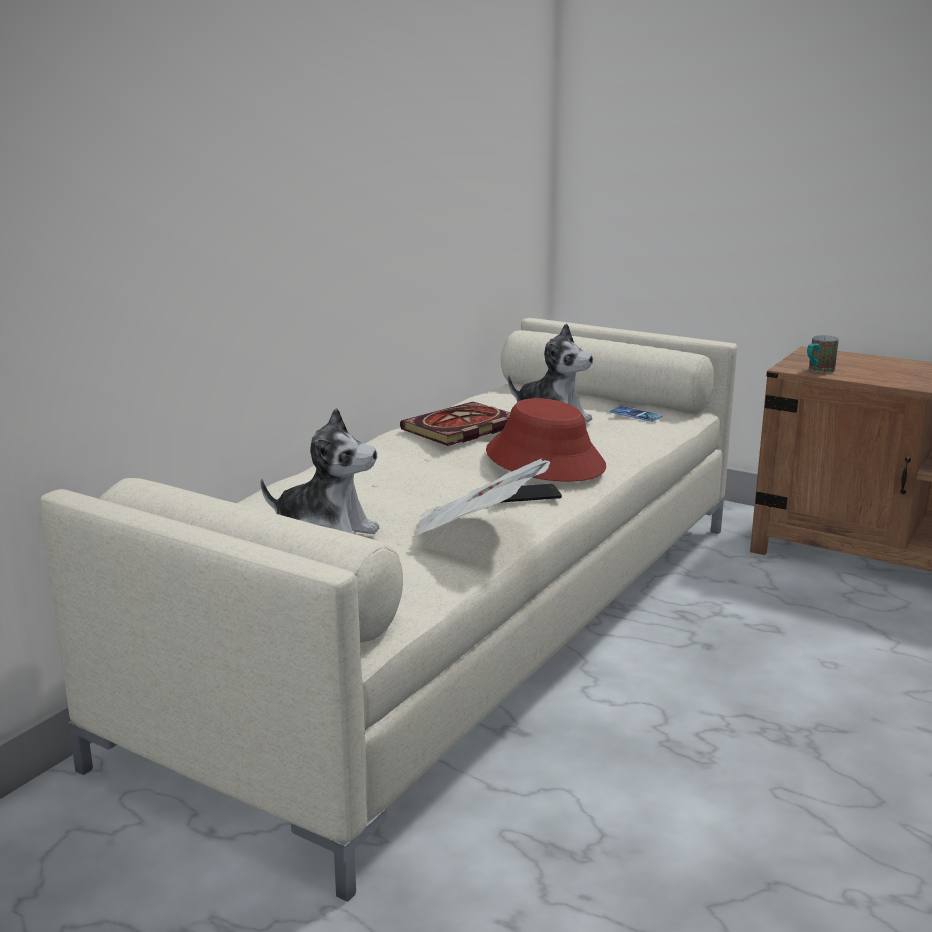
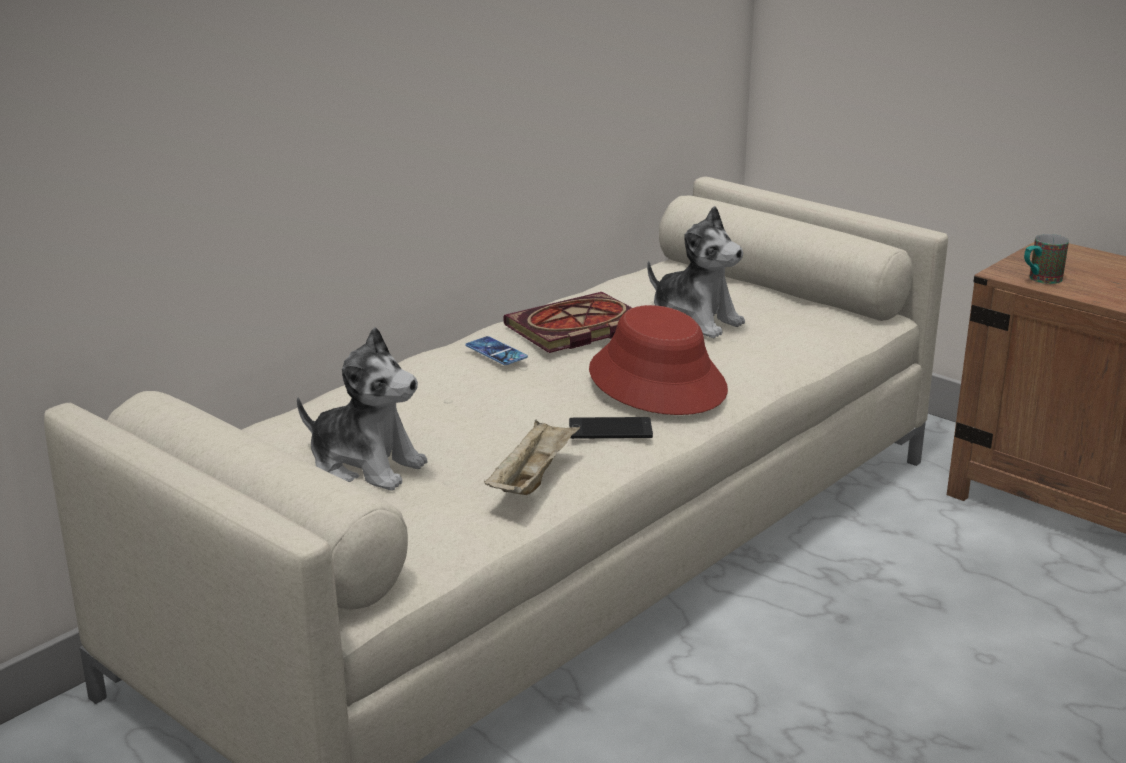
camera: 10 degrees right, 5 degrees up
(476, 532) = (532, 478): newspaper -> beige tray
(636, 414) = (802, 320): phone -> phone (496, 351)

